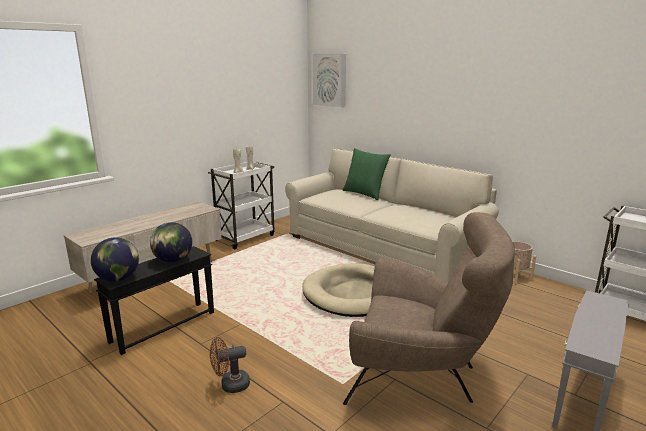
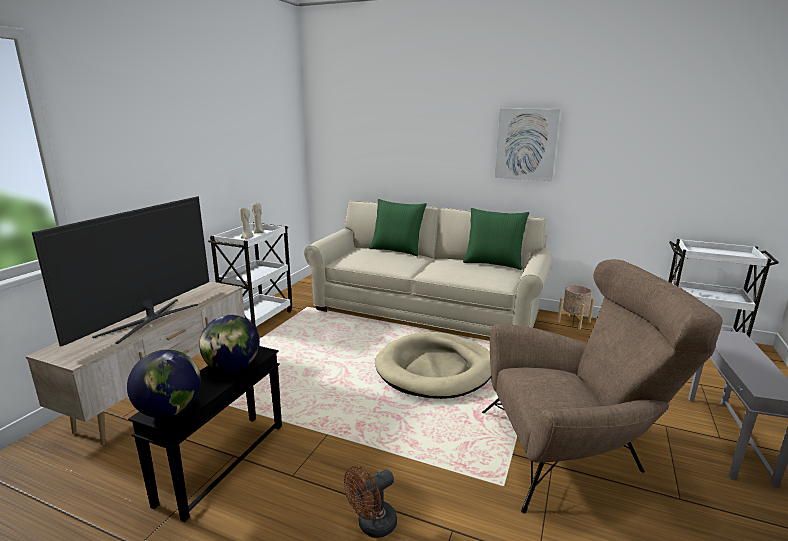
camera: 20 degrees left, 0 degrees up
(144, 223) = (149, 319): none -> television
(329, 80) = (335, 120): picture -> picture (526, 144)
(439, 212) = (493, 263): none -> green pillow

